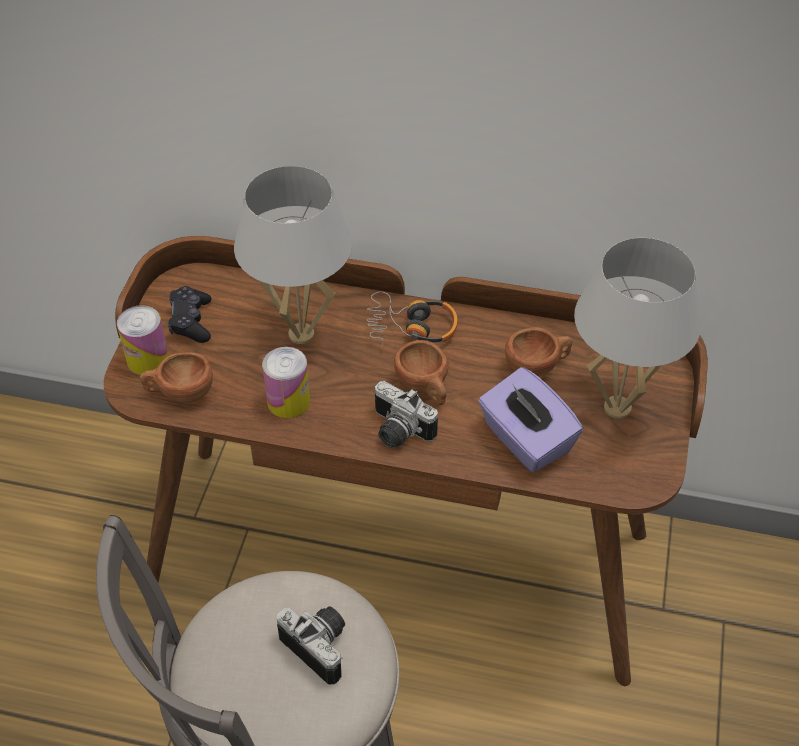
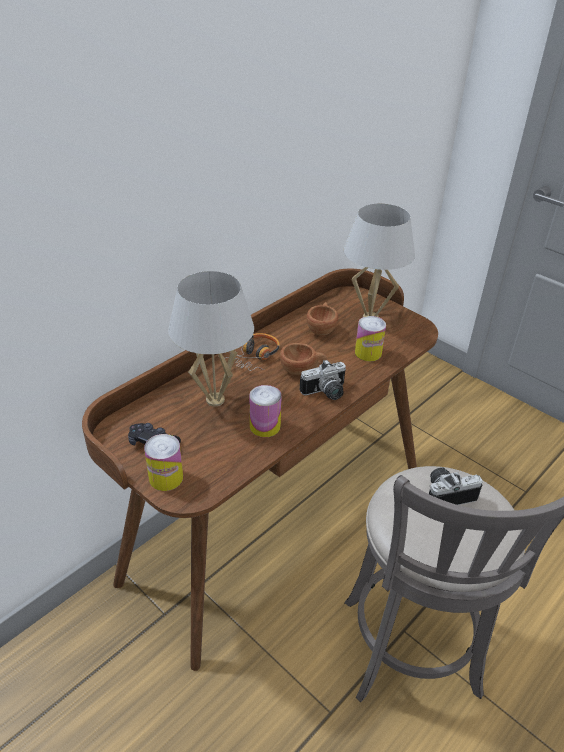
camera: 60 degrees left, 10 degrees down
(180, 393) = (213, 473): brown cup -> none
(525, 440) = (368, 353): purple tissue box -> can

